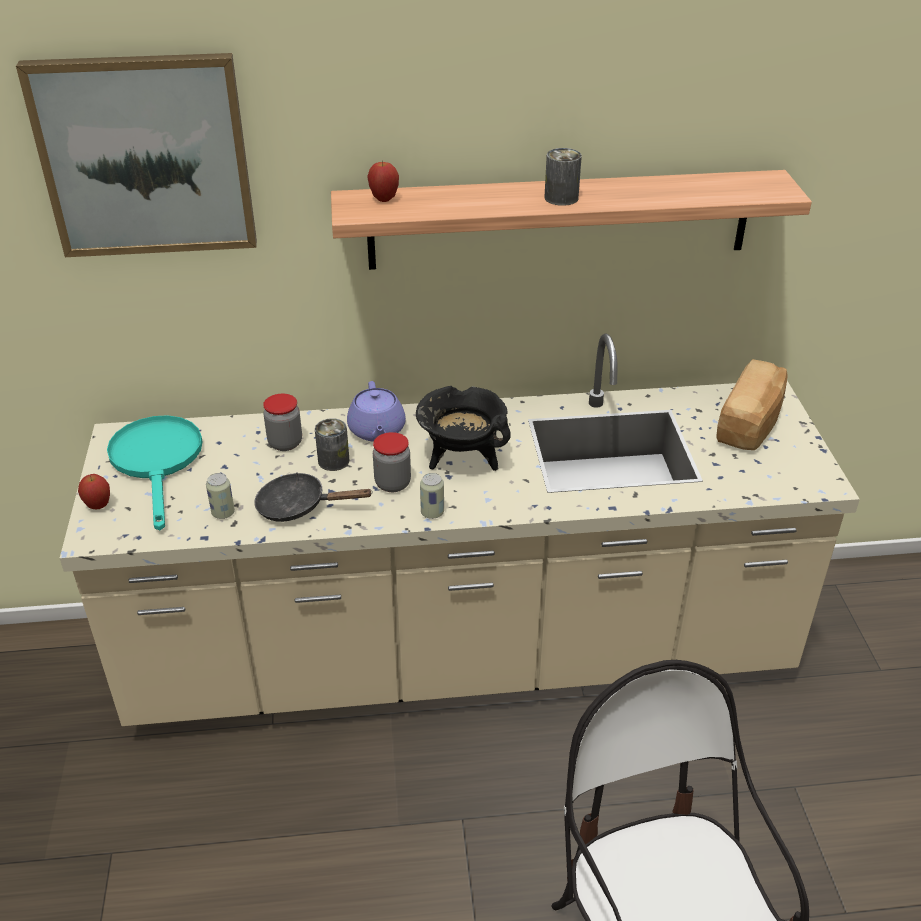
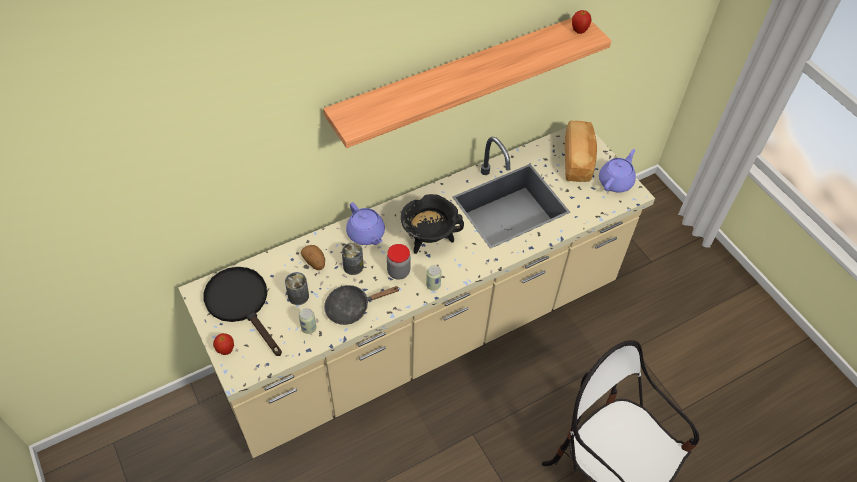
camera: 25 degrees left, 15 degrees up
(145, 156) = (203, 127): picture -> none
(158, 461) = (242, 303): turquoise frying pan -> black frying pan
(285, 443) = (315, 262): jar -> potato
(384, 199) = (363, 107): apple -> apple (579, 31)
(561, 198) = (470, 76): can -> can (298, 296)
(801, 462) = (616, 181): none -> purple teapot

